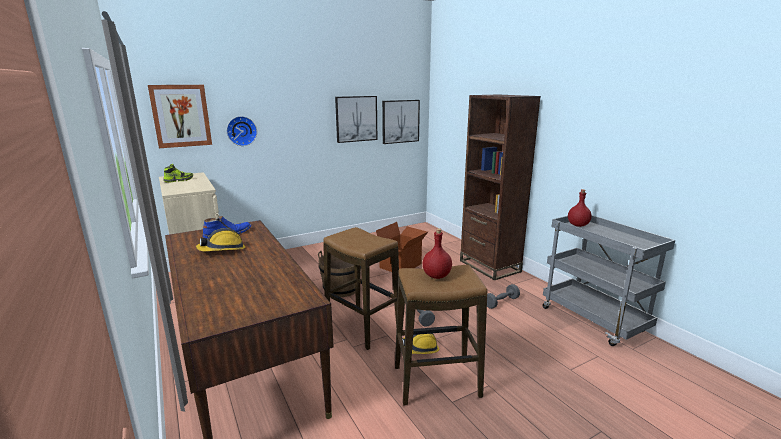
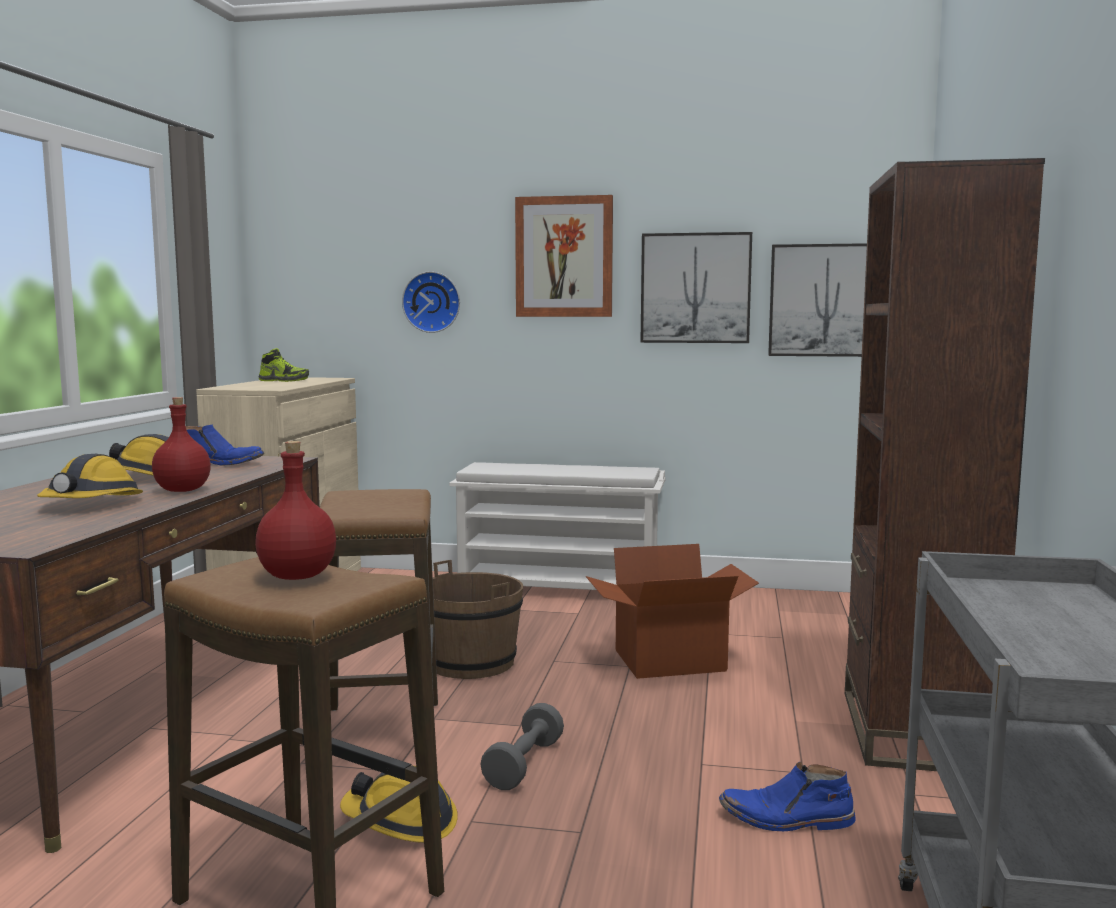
camera: 40 degrees right, 10 degrees down
(181, 116) = (330, 268): picture -> picture (564, 257)
(254, 271) = (91, 504): none -> hard hat
(319, 249) = (560, 588): none -> white shoe rack
(501, 302) = (786, 819): grey dumbbell -> blue boot
(577, 225) = (1024, 592): red bottle -> red bottle (183, 490)

